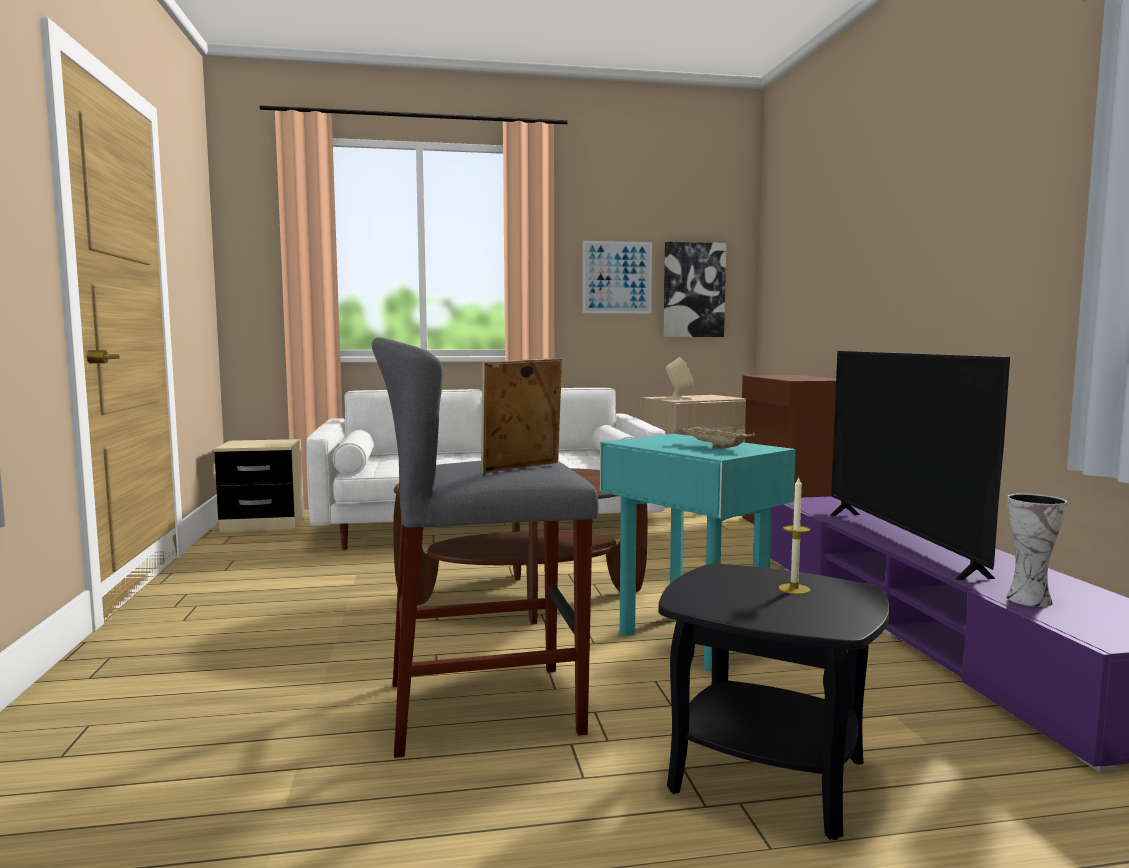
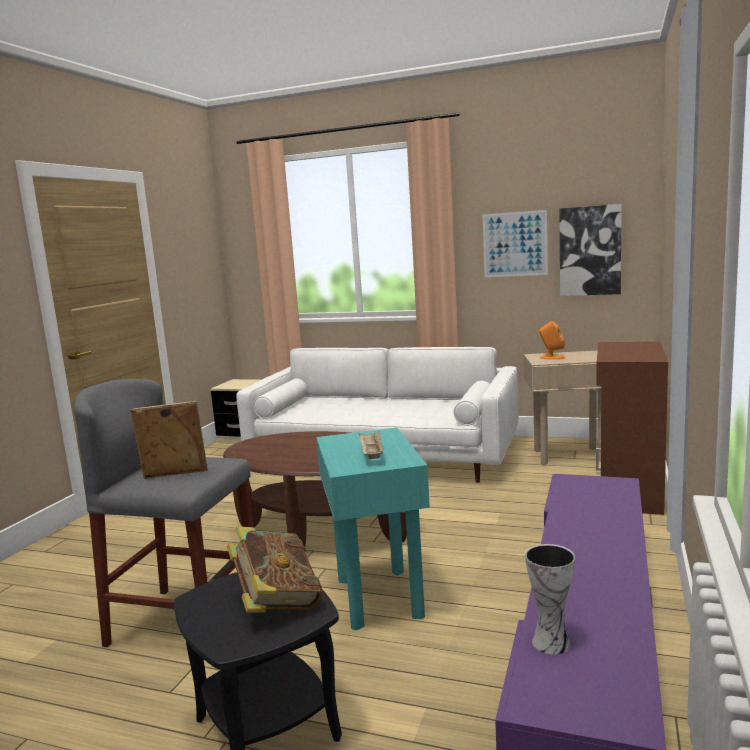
camera: 30 degrees right, 5 degrees up
(679, 398) = (552, 357): beige speaker -> orange speaker
(794, 589) = (277, 602): candle -> book
(900, 542) = (568, 548): television -> none

